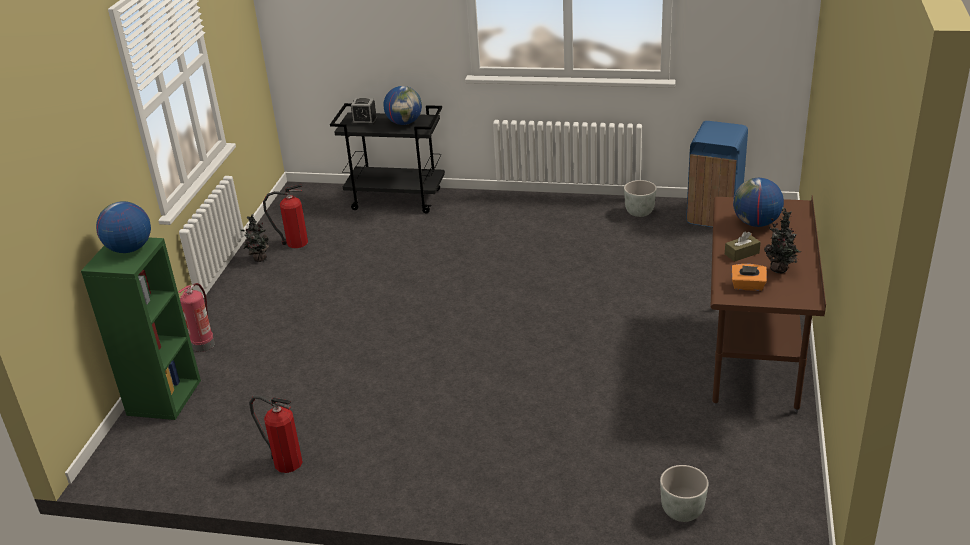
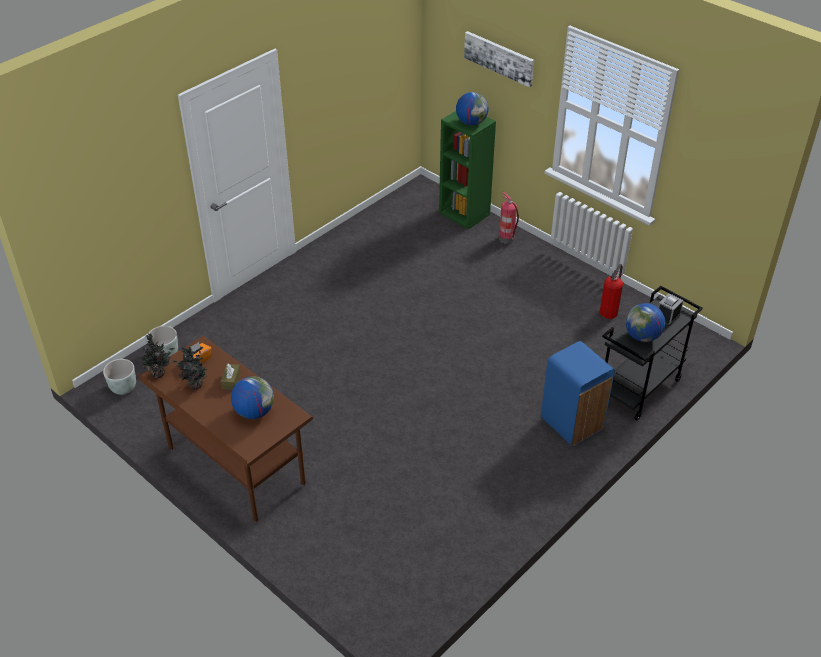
camera: 120 degrees right, 10 degrees up
(76, 145) = (499, 58): none -> picture
(258, 259) = (599, 288): potted plant -> potted plant (159, 373)
(285, 462) = (361, 238): fire extinguisher -> none
(640, 212) = (480, 529): grey planter -> grey planter (123, 388)
(714, 214) = (429, 580): blue trash can -> blue trash can (571, 424)

